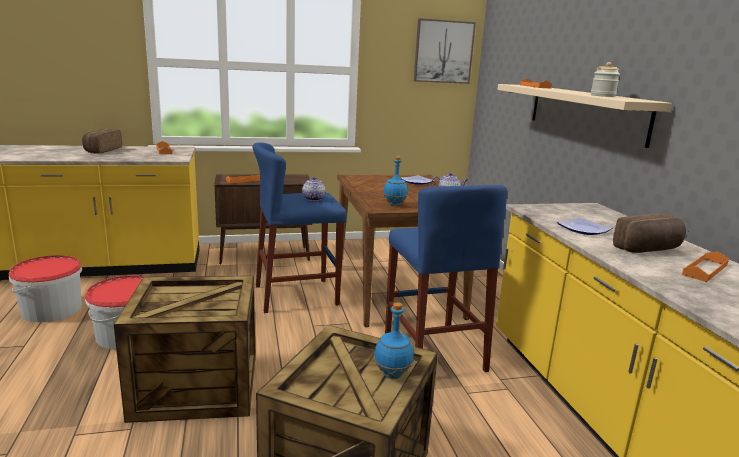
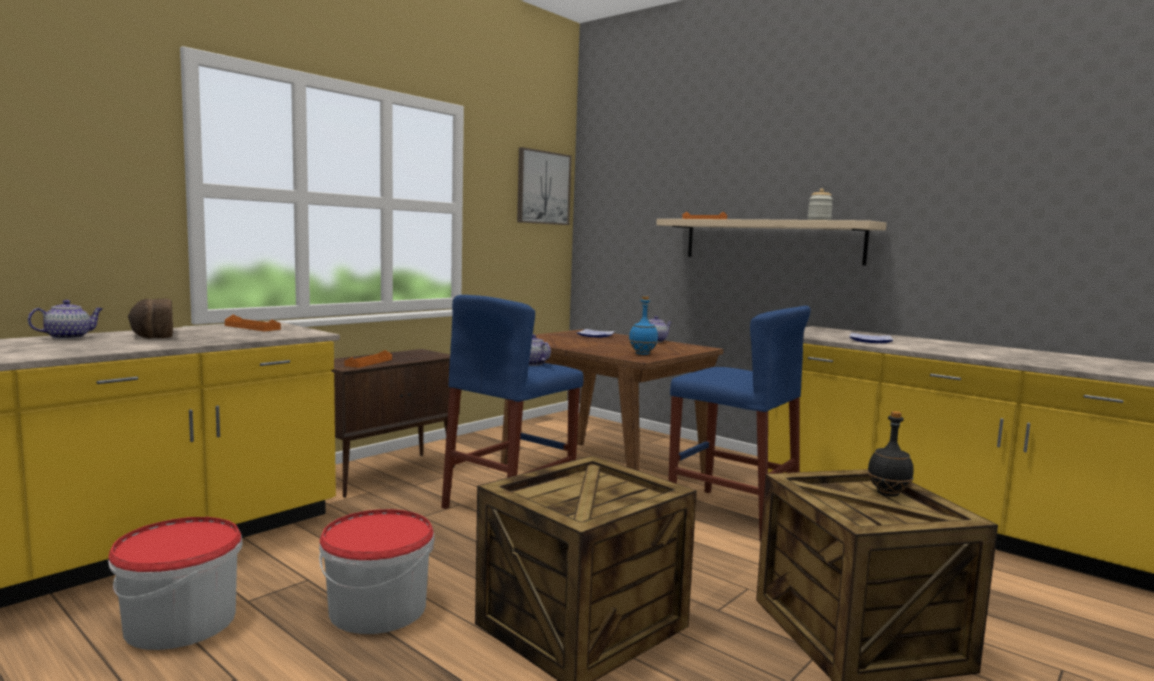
camera: 35 degrees left, 10 degrees down
(66, 147) = (69, 337): none -> teapot
(391, 374) = (887, 494): blue bottle -> black bottle
(649, 249) = (940, 346): bread -> none
(705, 270) = (998, 351): orange tray -> none

